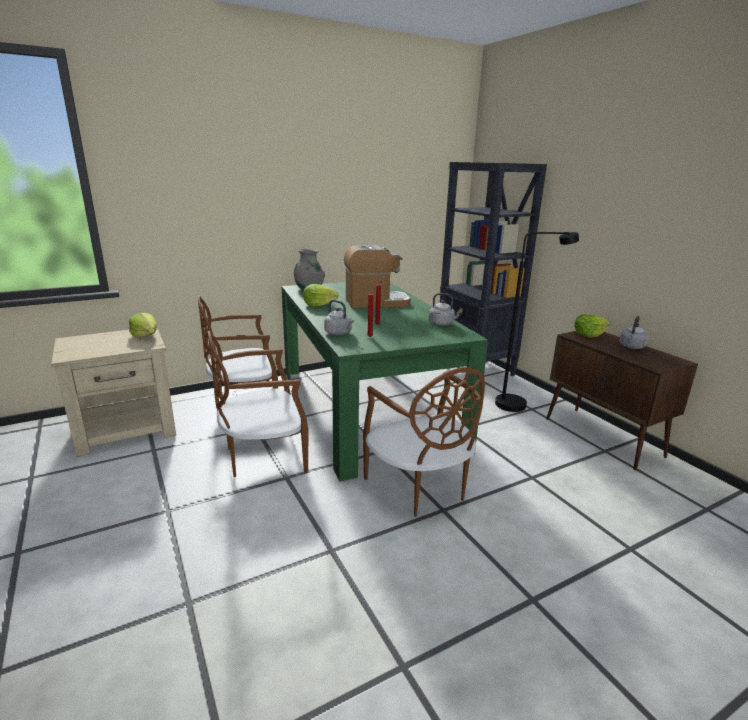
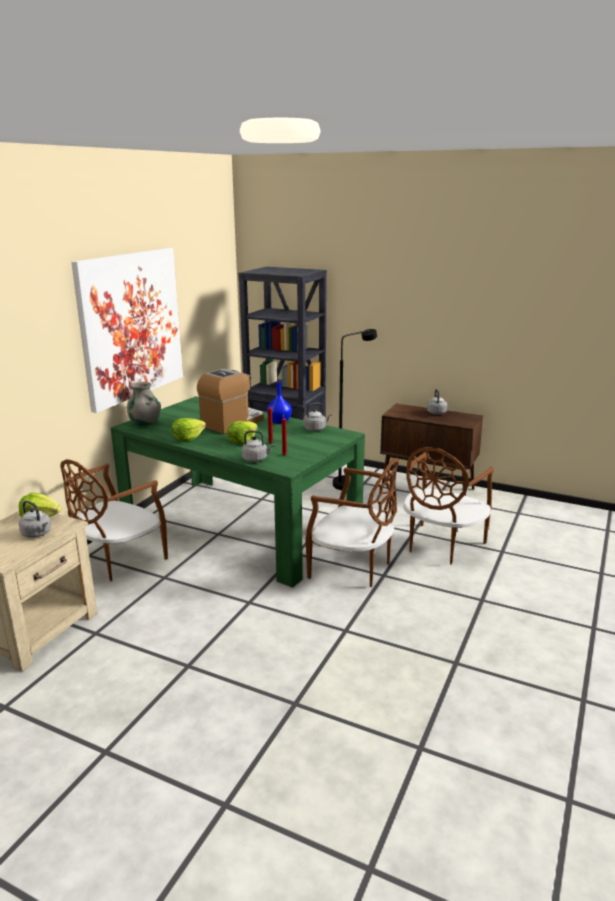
camera: 35 degrees left, 0 degrees up
(122, 345) = (37, 534): none -> grey kettle
(263, 456) = (207, 595): brown chair -> brown chair (440, 545)
(318, 197) = (131, 326): none -> picture
(420, 310) = (280, 421): none -> blue vase
(589, 334) = (401, 410): lettuce -> lettuce (242, 441)

